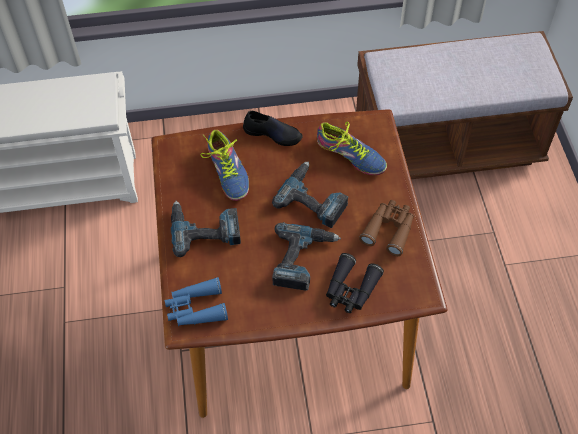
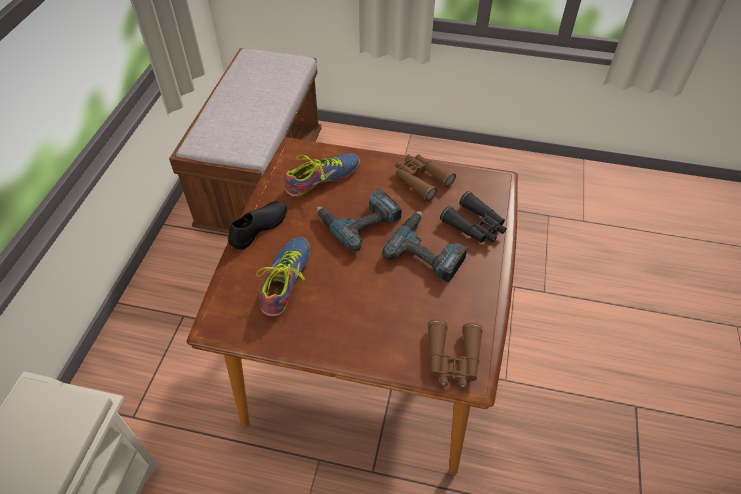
camera: 70 degrees left, 5 degrees down
(195, 308) = (453, 360): blue binoculars -> brown binoculars
(205, 229) = (351, 322): power drill -> none
(228, 172) = (285, 280): shoe -> shoe turned 75 degrees counterclockwise

